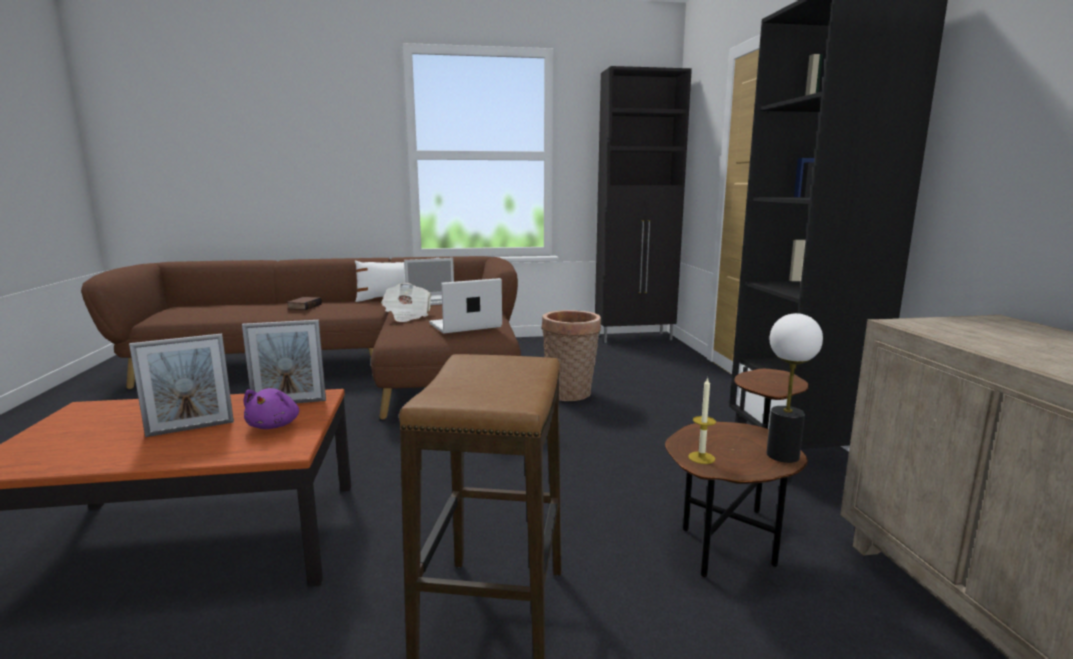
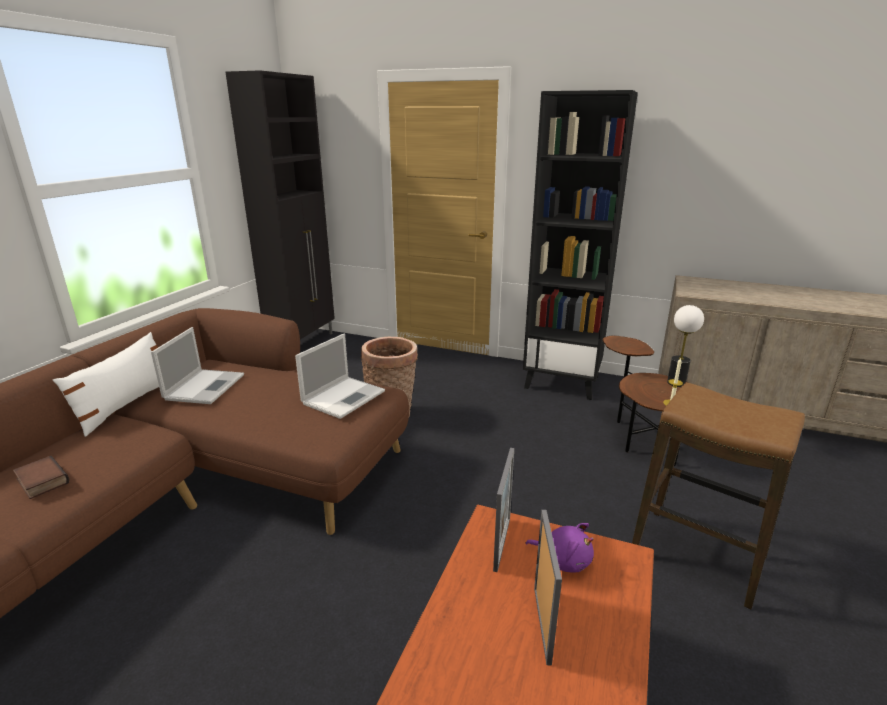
camera: 60 degrees left, 10 degrees up
(407, 316) = (254, 416): newspaper -> none
(464, 325) = (344, 397): laptop -> laptop turned 150 degrees counterclockwise

